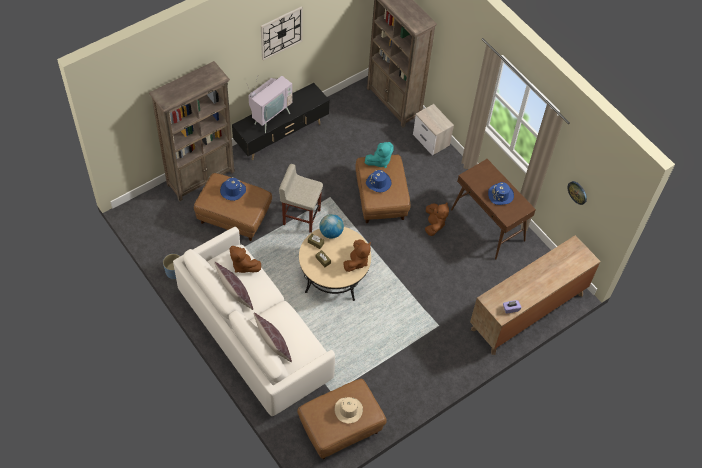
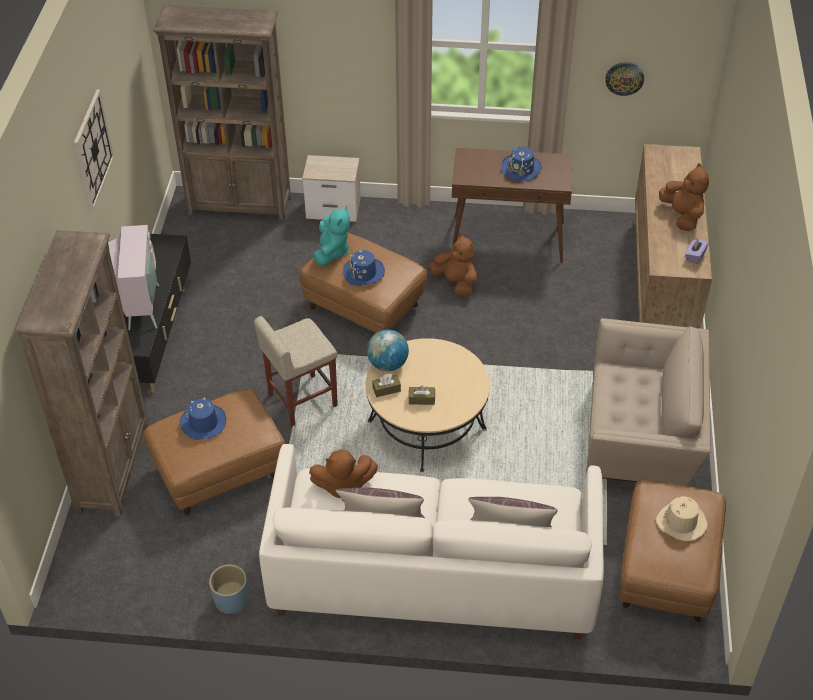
camera: 45 degrees left, 10 degrees down
(357, 261) = (459, 367): brown plush toy -> brown plush toy (682, 216)
(410, 368) = (641, 439): none -> beige armchair

